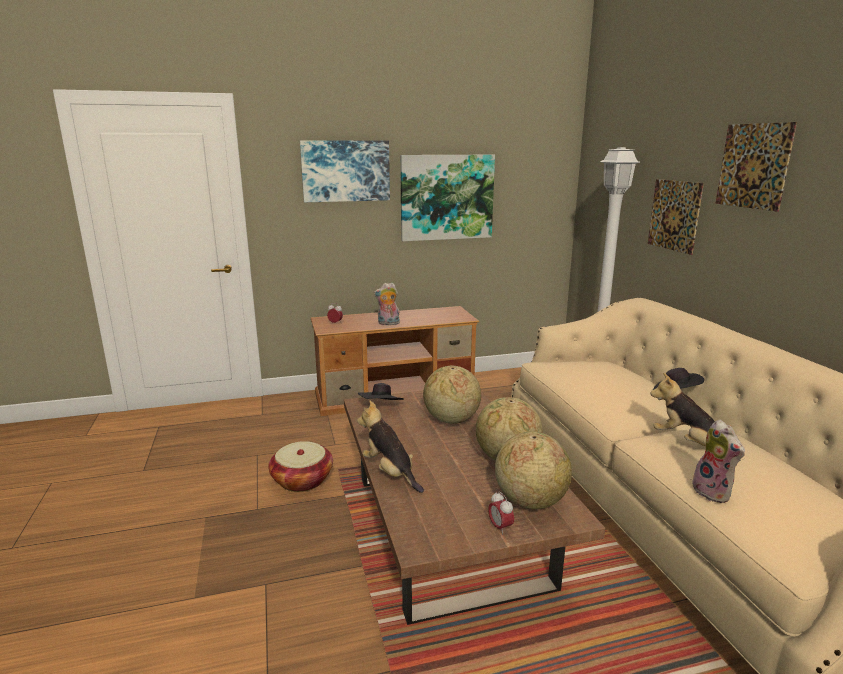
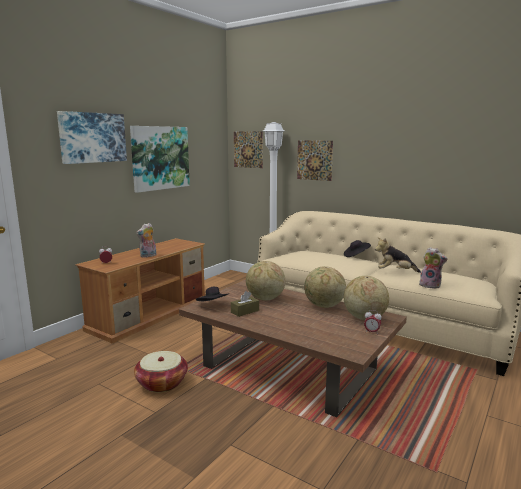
camera: 40 degrees left, 5 degrees down
(390, 472) = (281, 331): plush toy -> none
(399, 428) = (245, 311): none -> brown tissue box
(753, 166) = (364, 129): picture -> picture (248, 149)

